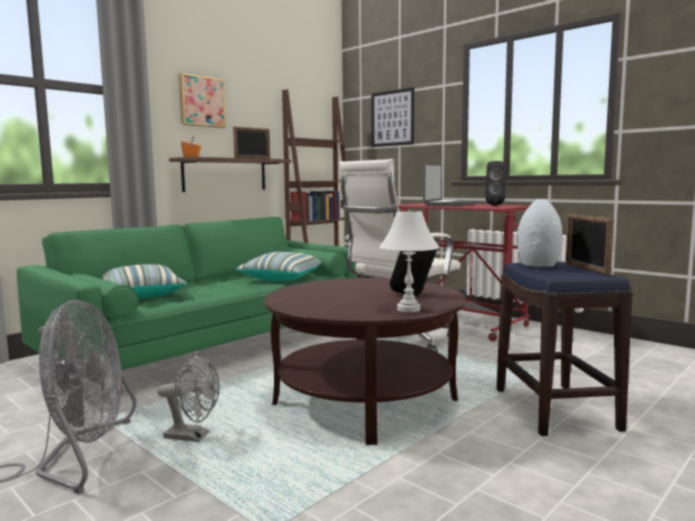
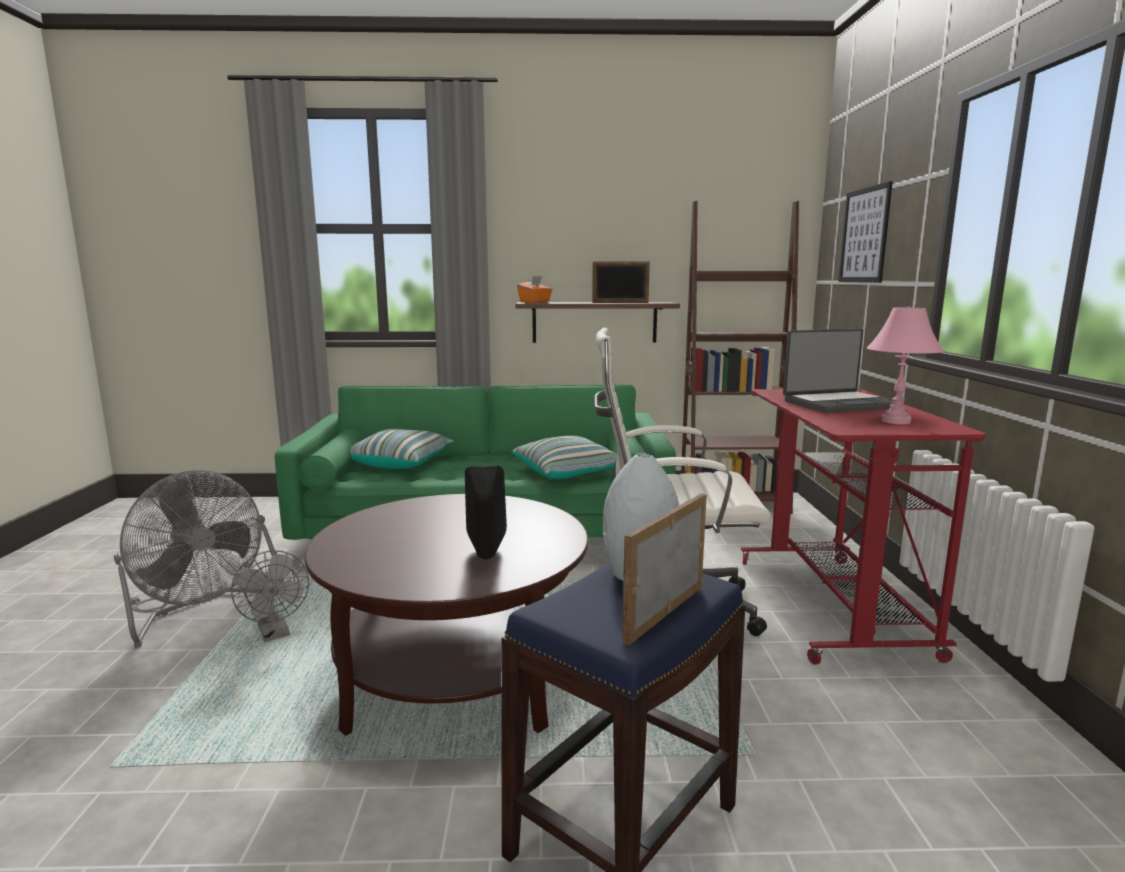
camera: 45 degrees right, 5 degrees up
(201, 101) = (565, 230): picture -> none
(409, 309) = (402, 579): white table lamp -> none
(494, 205) = (895, 421): black speaker -> pink table lamp

